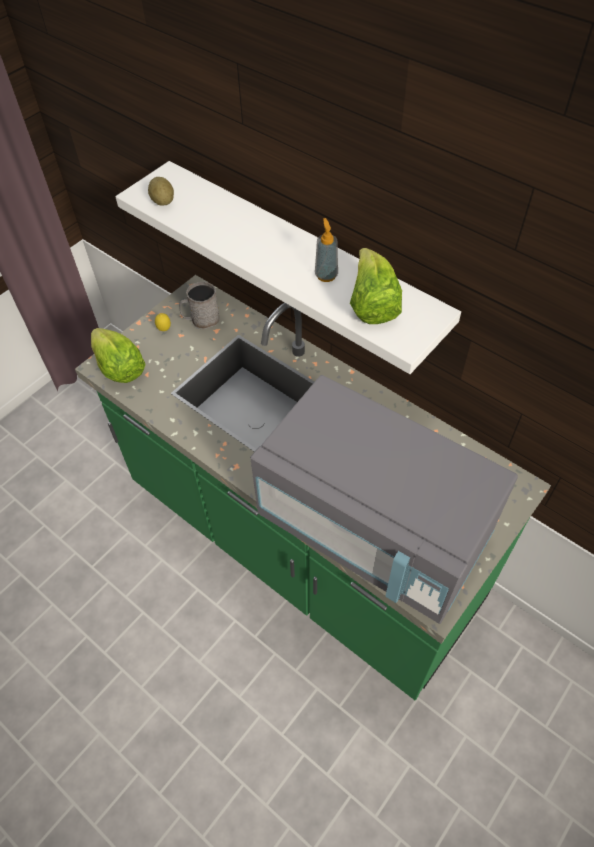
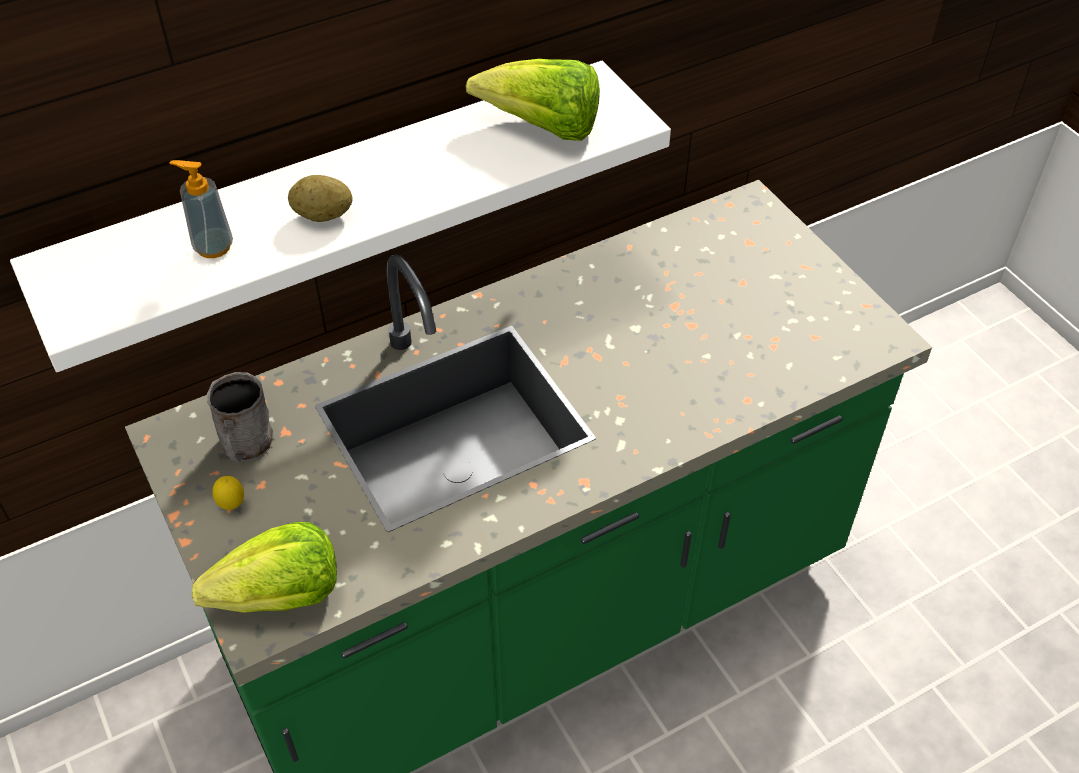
camera: 70 degrees left, 5 degrees down
(163, 201) = (126, 291): potato -> potato (323, 215)
(326, 275) = (455, 153): soap dispenser -> soap dispenser (213, 247)
(373, 528) = (757, 359): grey microwave -> none

